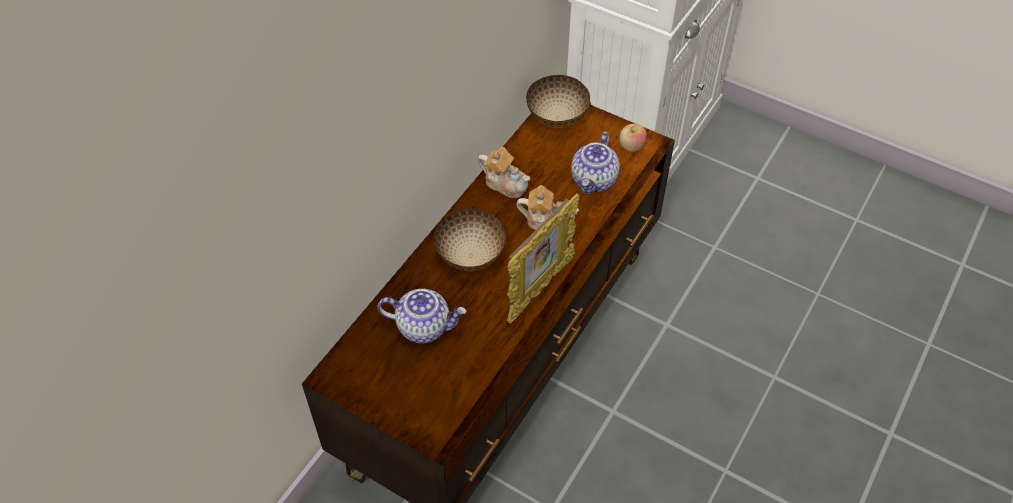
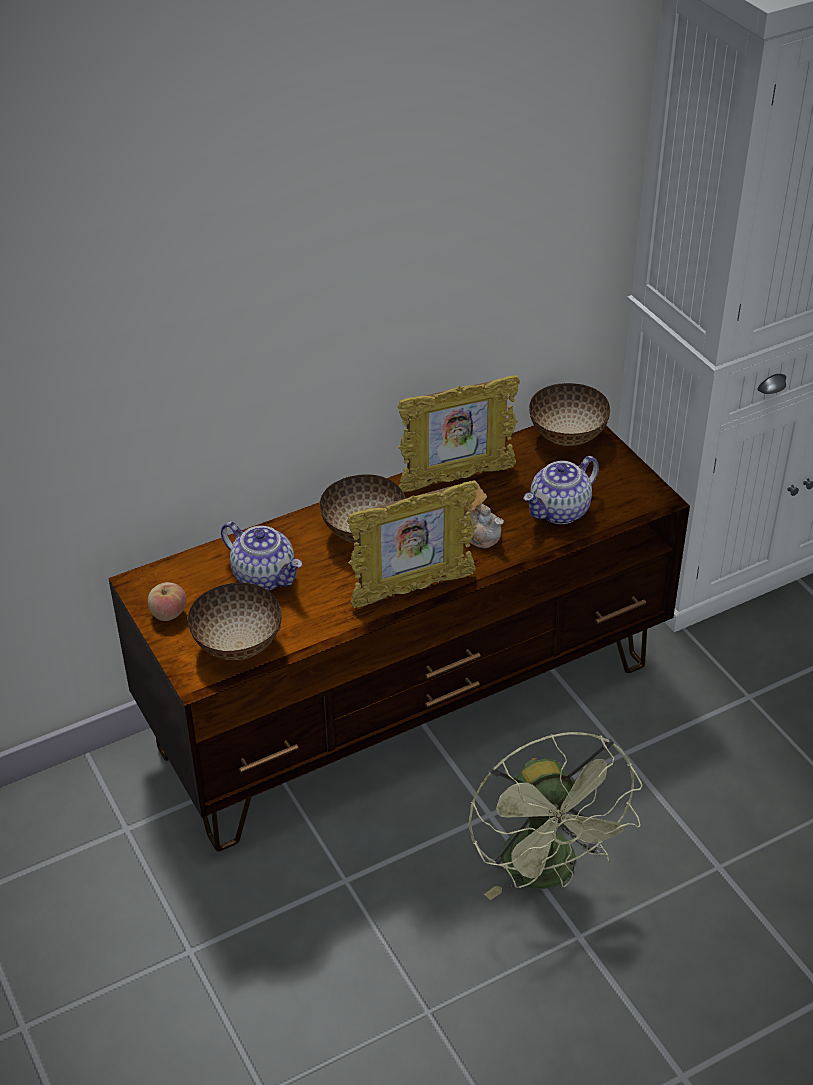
camera: 30 degrees right, 10 degrees down
(446, 395) = (236, 646): none -> bowl
(505, 183) = (456, 479): teapot -> picture frame
(631, 146) = (631, 493): apple -> apple (168, 614)
(677, 435) = (548, 873): none -> green fan

